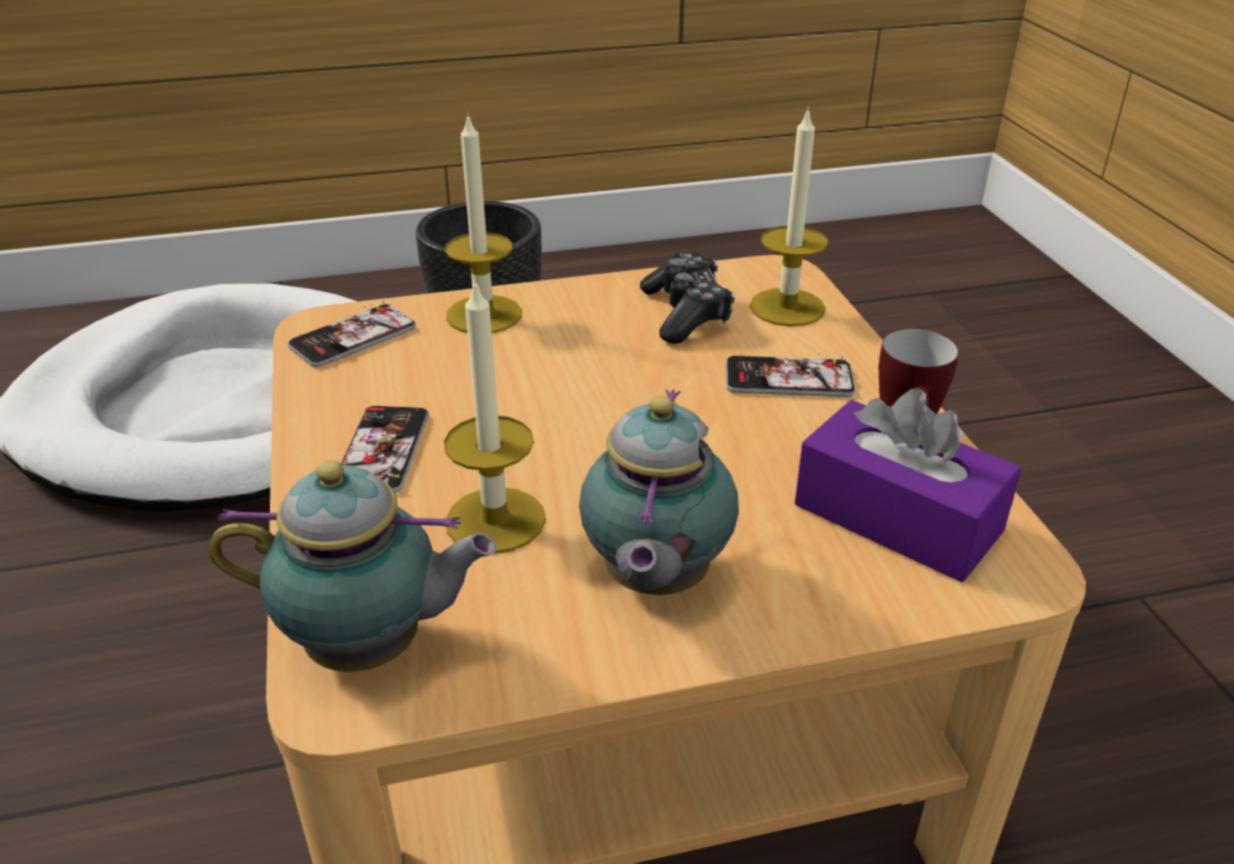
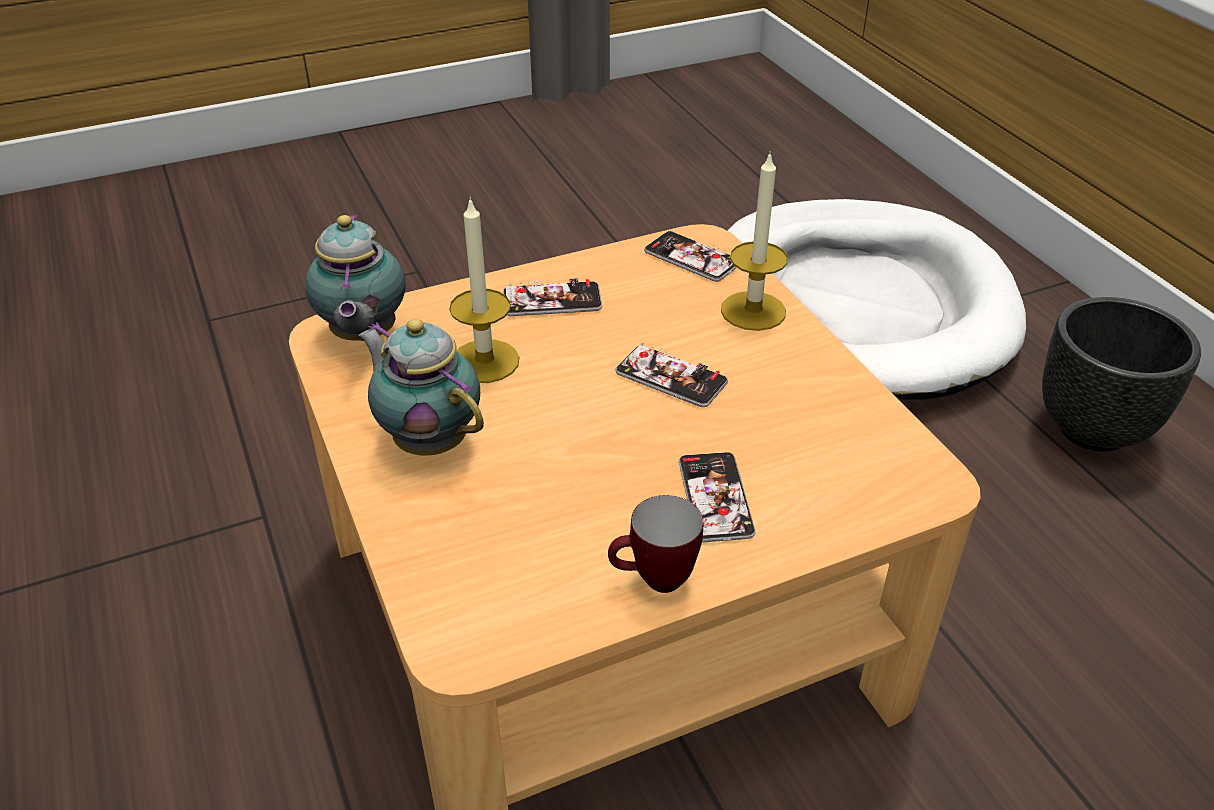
camera: 80 degrees right, 5 degrees up
(585, 380) = (671, 377): none -> phone
(653, 582) = (428, 440): teapot -> teapot turned 45 degrees clockwise
(686, 313) = (809, 424): game controller -> none
(787, 307) = (855, 492): candle -> none
(897, 518) = (519, 570): purple tissue box -> none

